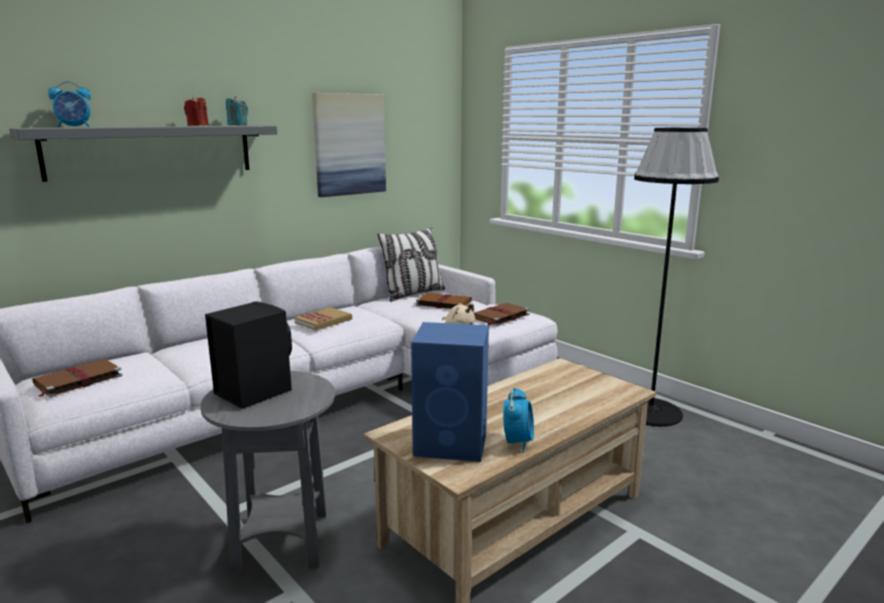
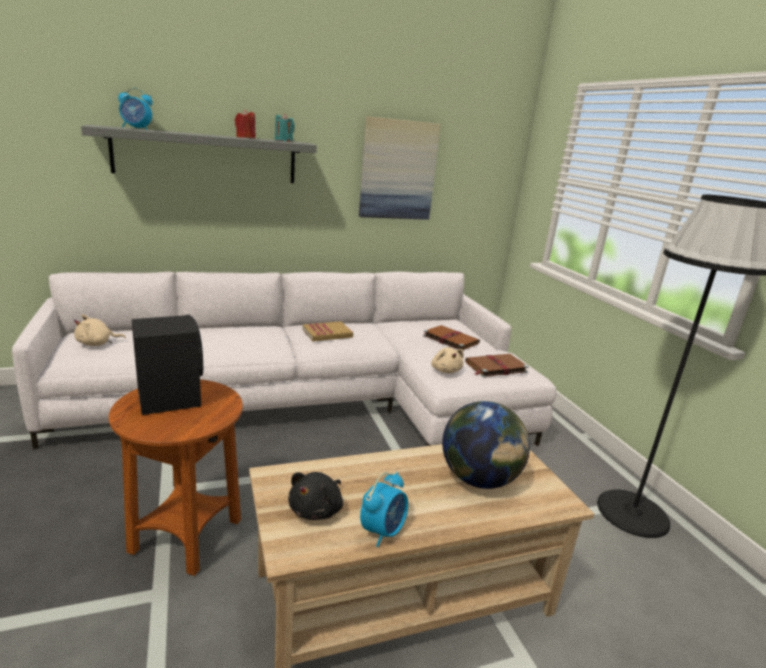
camera: 20 degrees right, 5 degrees up
(77, 380) = (97, 344): brown book -> beige plush toy
(281, 542) = (186, 536): grey side table -> brown side table
(413, 294) = (433, 323): pillow -> none
(453, 444) = (317, 510): blue speaker -> black plush toy
(559, 392) = (479, 479): none -> globe

